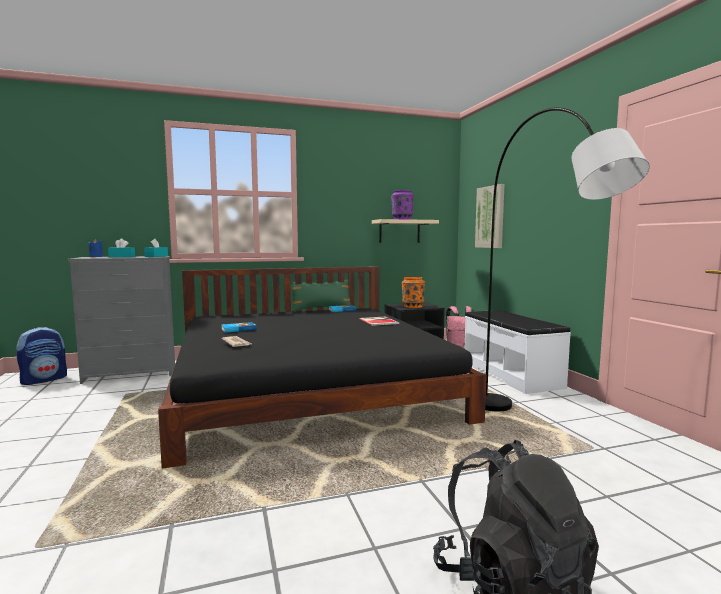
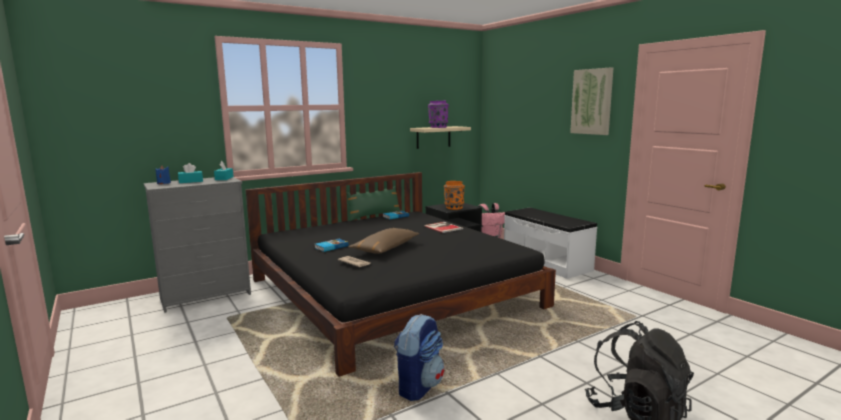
camera: 15 degrees left, 5 degrees up
(44, 380) = (118, 312): backpack -> backpack (418, 386)
(291, 334) = (386, 248): none -> brown pillow
(490, 217) = (517, 125): picture -> picture (592, 101)
(536, 436) = (594, 312): grey floor lamp -> none

